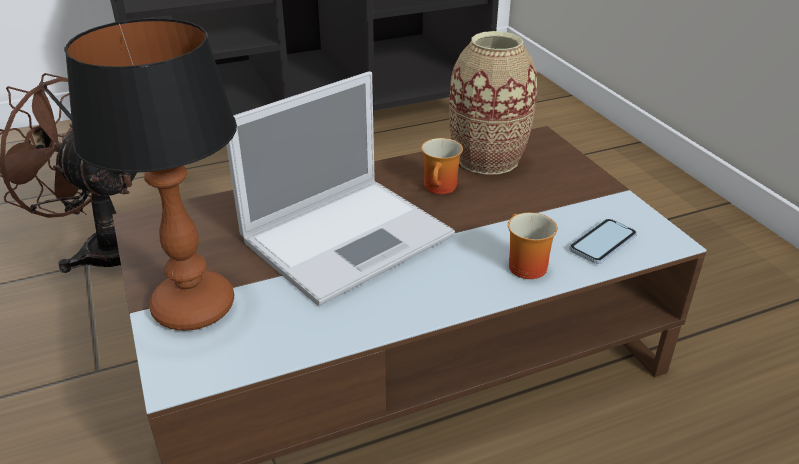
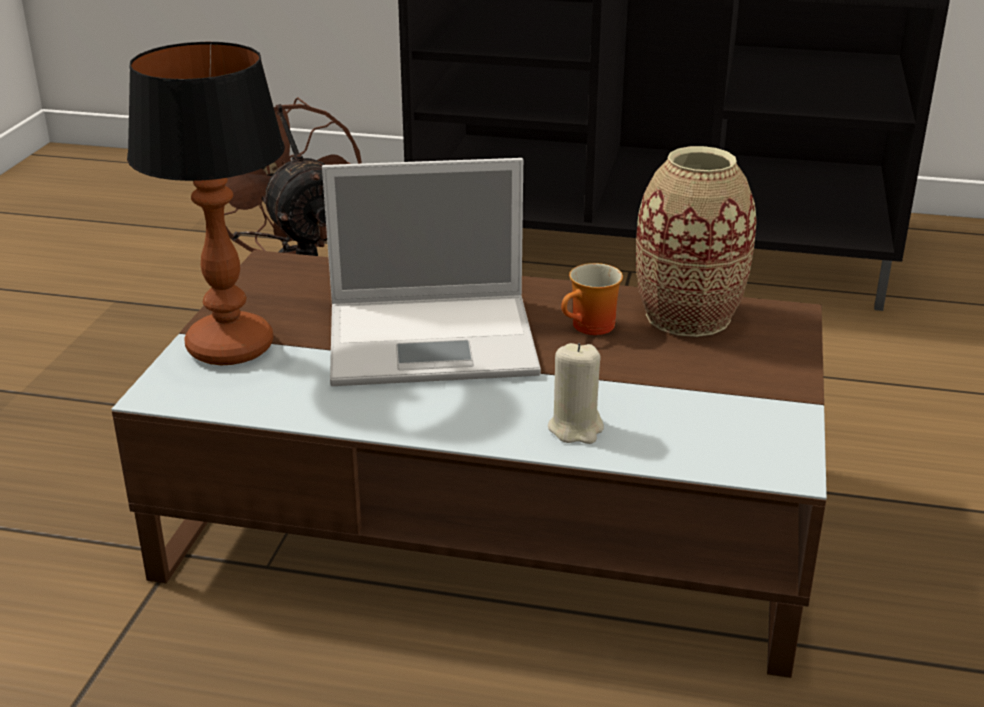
camera: 35 degrees right, 5 degrees down
(522, 265) = (576, 428): mug -> beige candle
(602, 243) = (700, 442): phone -> none

